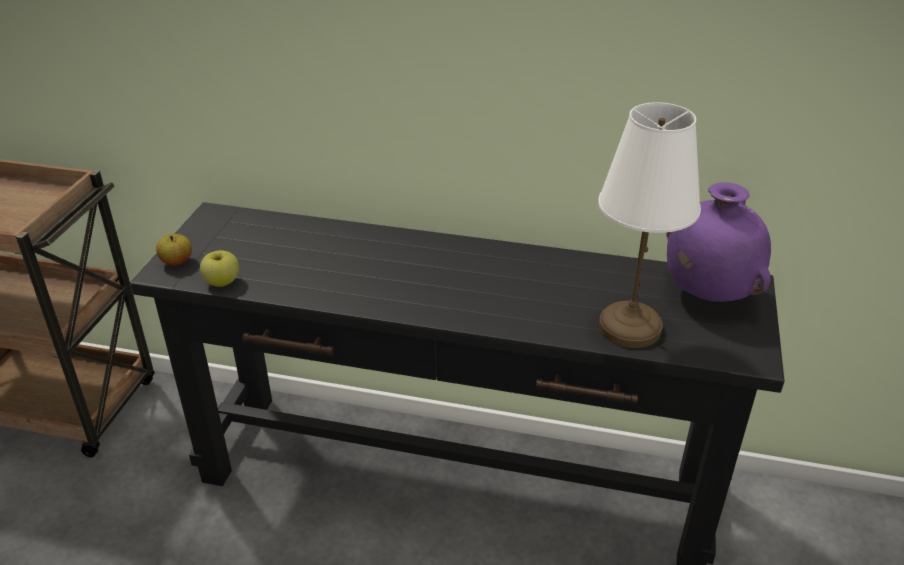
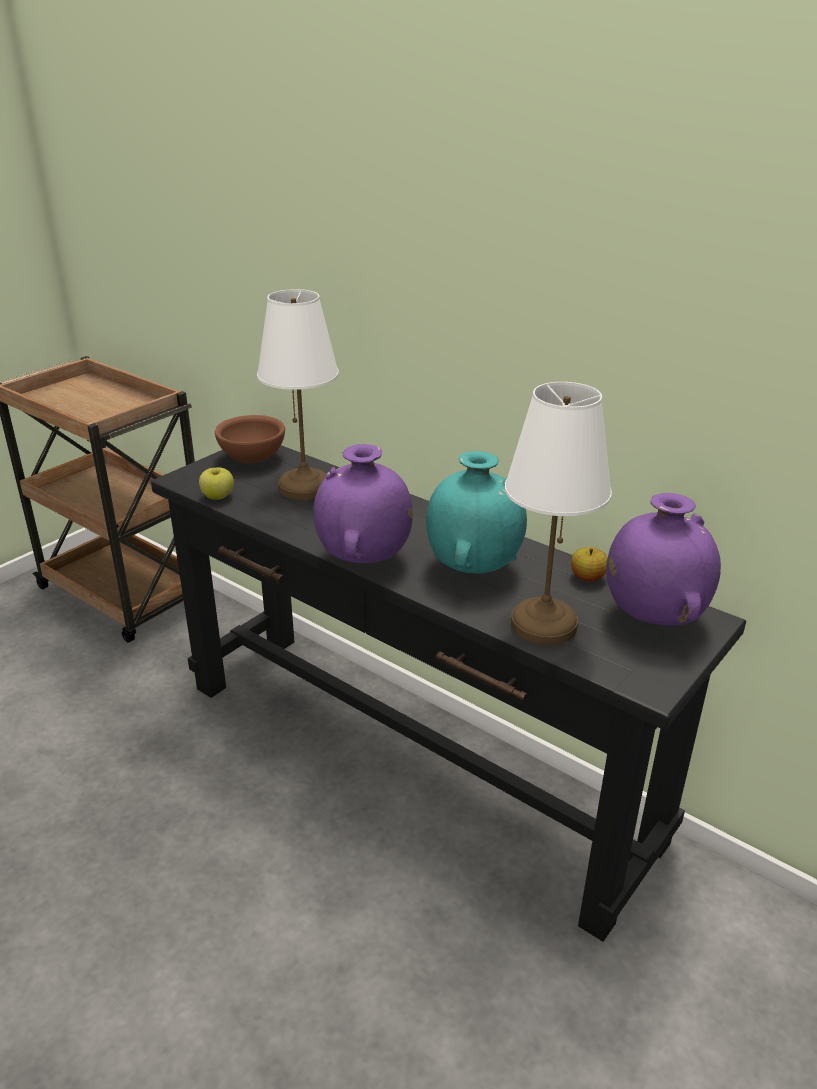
camera: 25 degrees right, 5 degrees down
(177, 262) = (197, 474): apple -> apple (587, 578)
(222, 229) = (251, 458): none -> brown bowl
(304, 247) = (304, 487): none -> white table lamp
(426, 311) = (364, 561): none -> purple vase
(529, 291) = (473, 569): none -> turquoise vase

